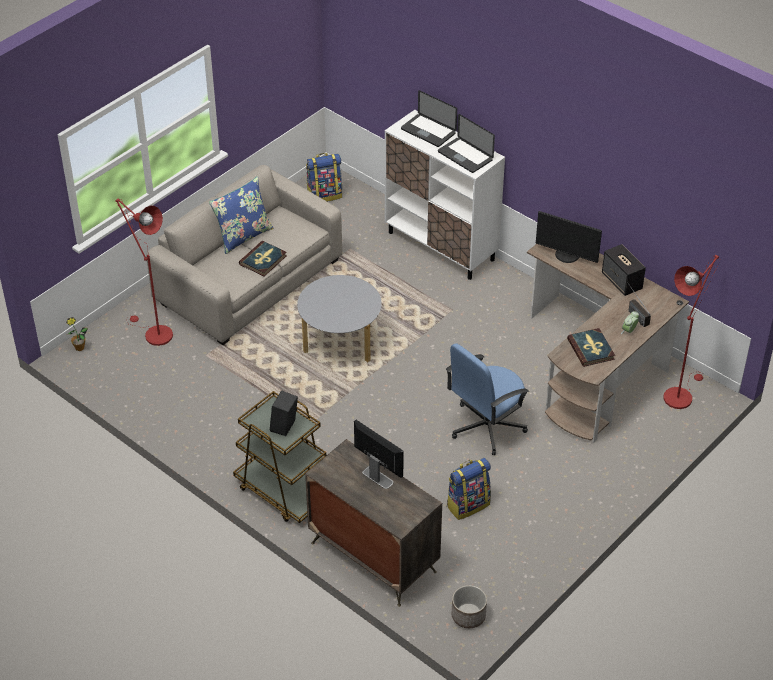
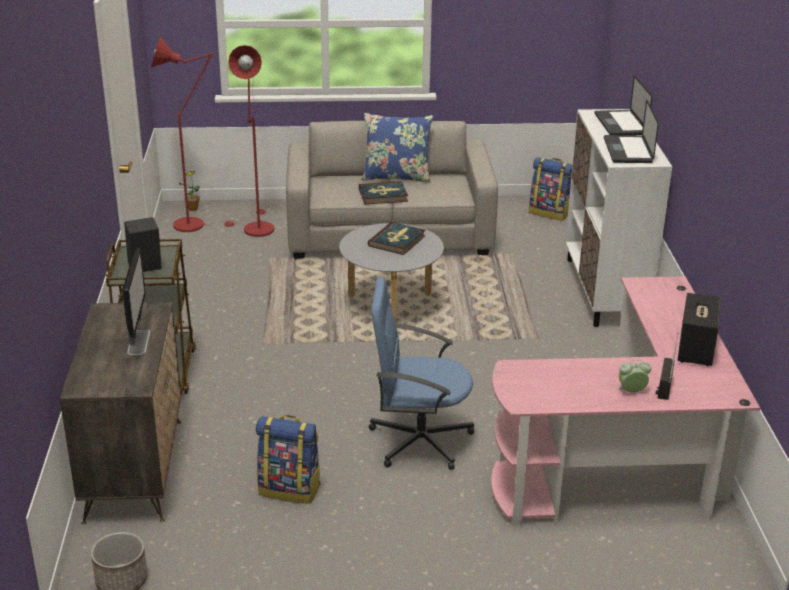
camera: 45 degrees right, 15 degrees down
(567, 255) = (662, 300): monitor -> none
(591, 349) = (556, 382): book -> book (397, 241)
(597, 366) = (626, 464): brown desk -> pink desk
(680, 394) = (694, 549): red floor lamp -> red floor lamp (195, 224)

